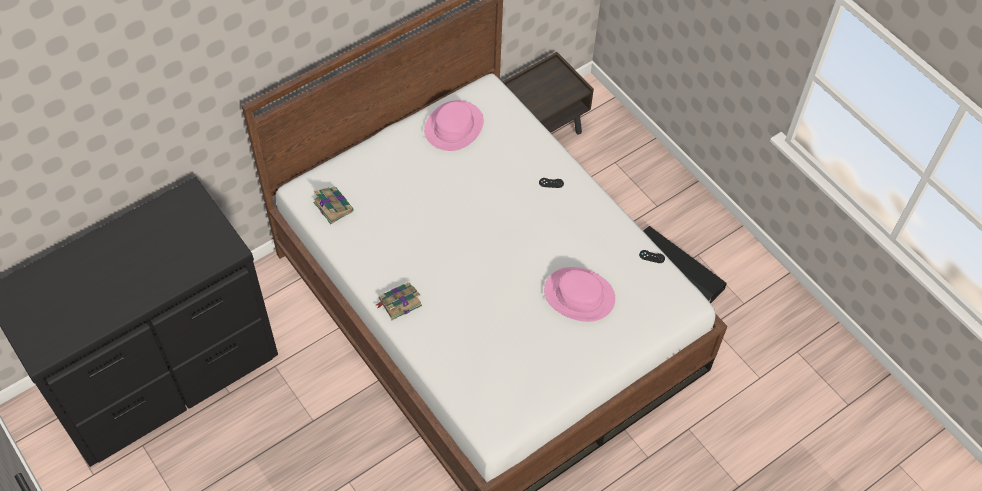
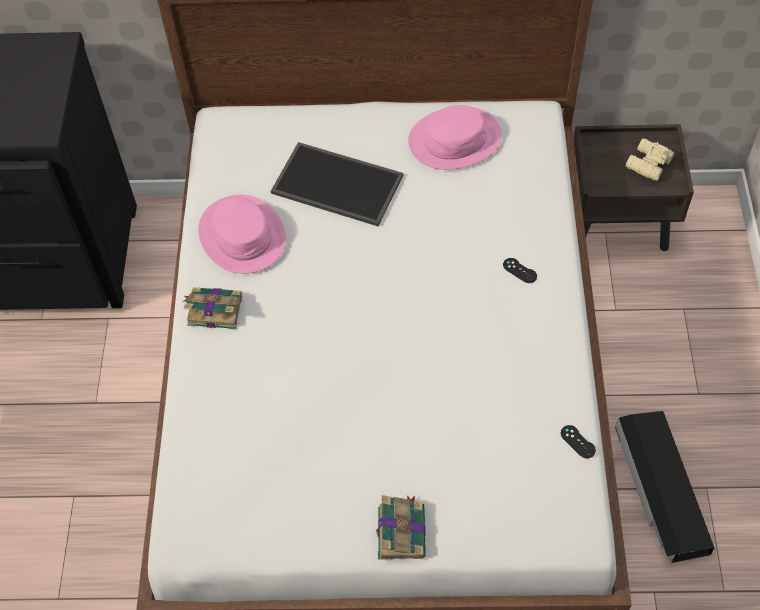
camera: 40 degrees right, 0 degrees up
(332, 206) = (238, 157): book -> book (401, 531)
(407, 191) = (335, 185): none -> tray
(555, 85) = (647, 164): none -> beige binoculars
(579, 295) = (437, 433): pink hat -> pink hat (242, 235)

